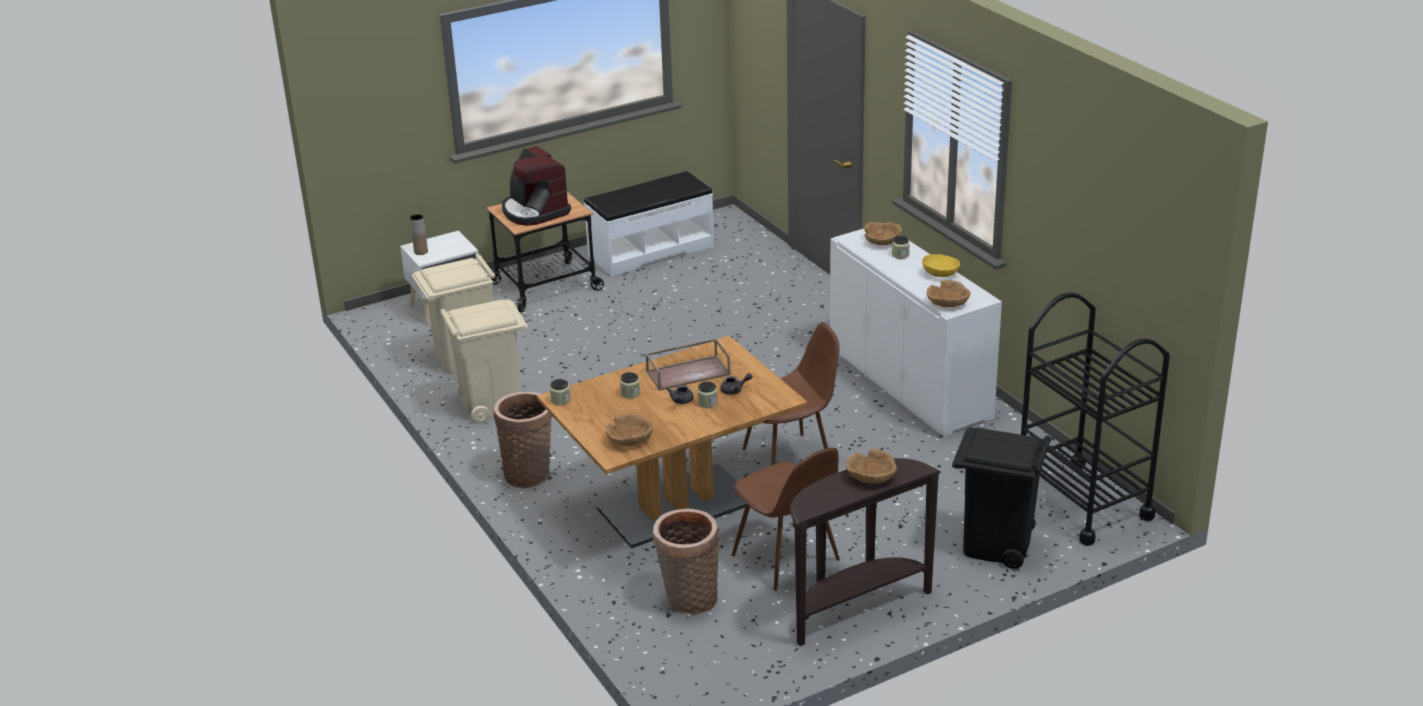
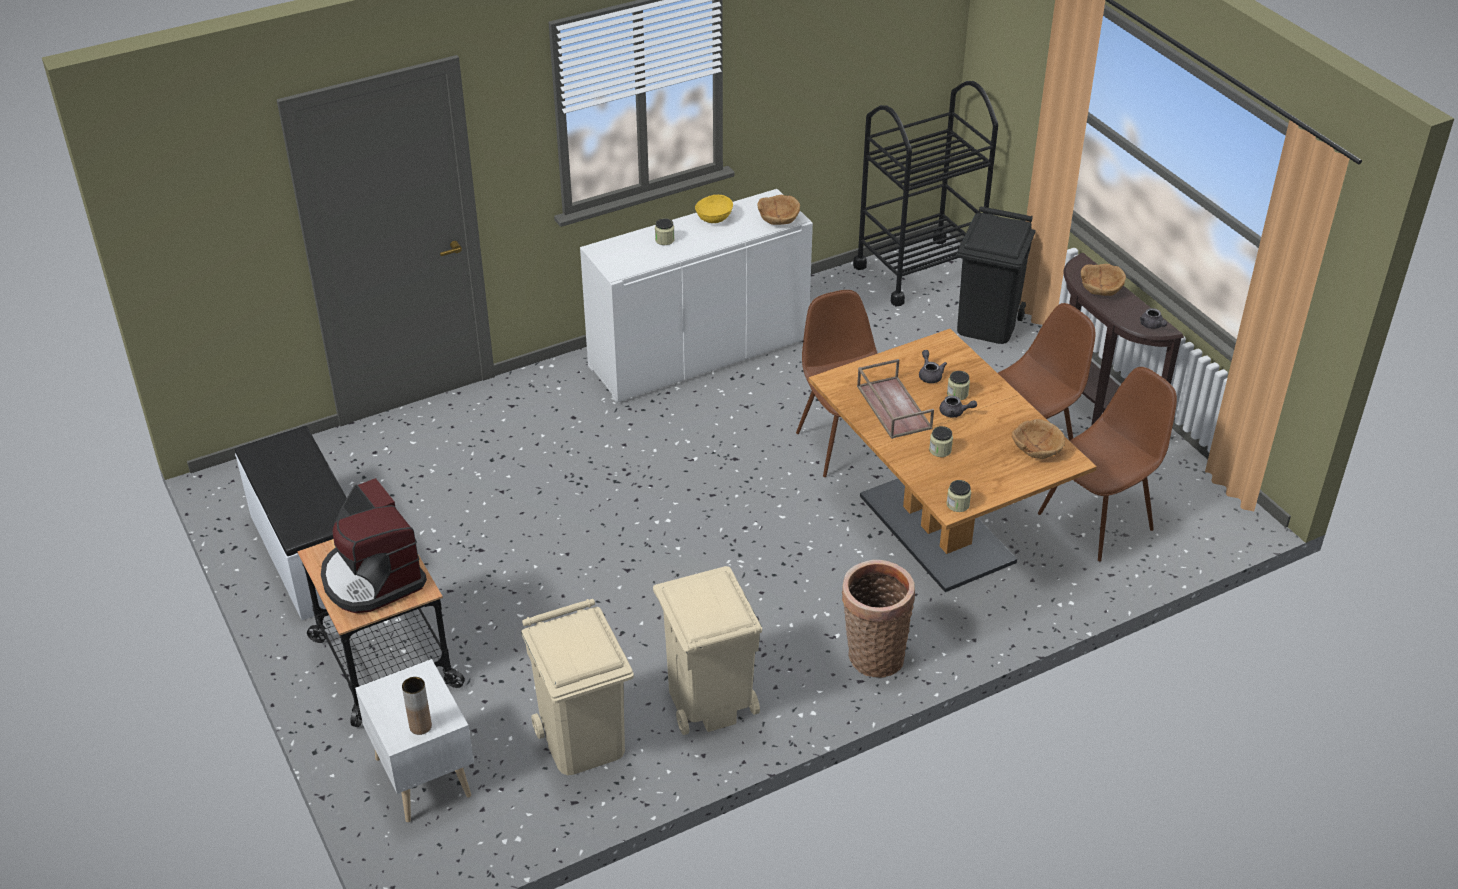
camera: 90 degrees left, 10 degrees up
(534, 211) = (372, 577): coffee machine -> coffee machine turned 90 degrees clockwise
(688, 599) = (1097, 520): basket -> brown chair
(809, 504) = (1152, 326): none -> grey teapot
(882, 241) = (628, 249): brown bowl -> none

